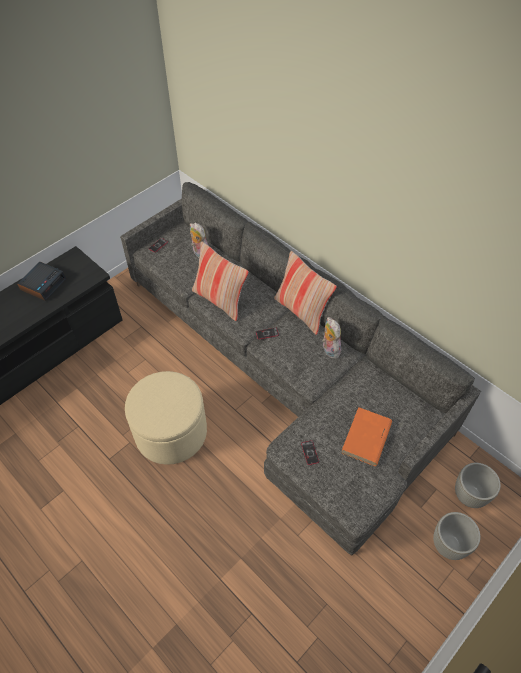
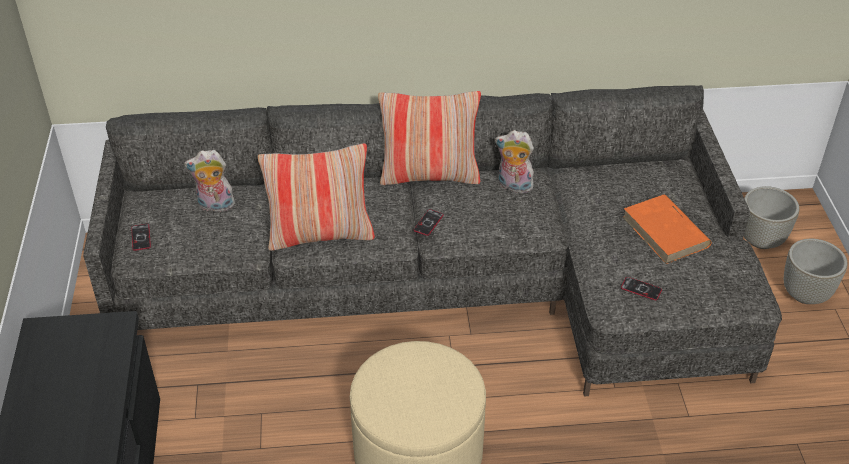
camera: 50 degrees left, 10 degrees down
(43, 284) = (51, 396): alarm clock -> none

